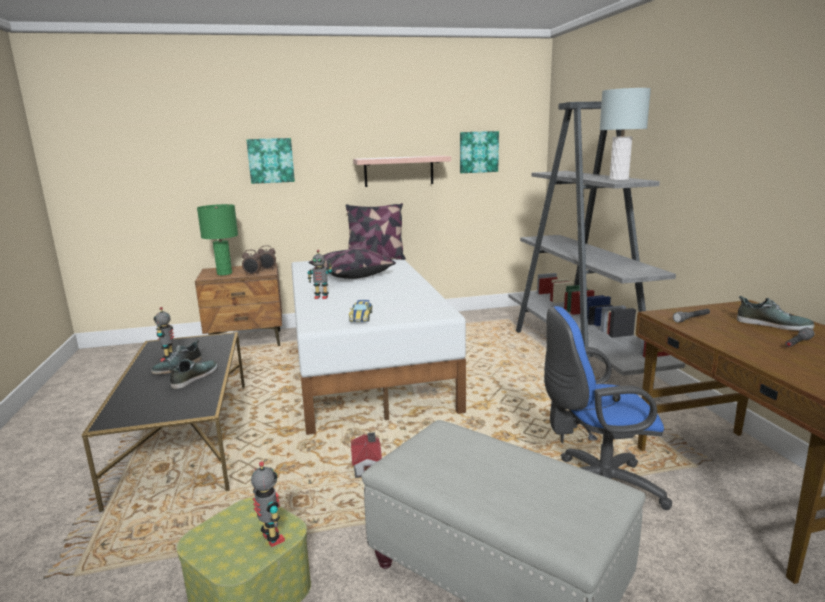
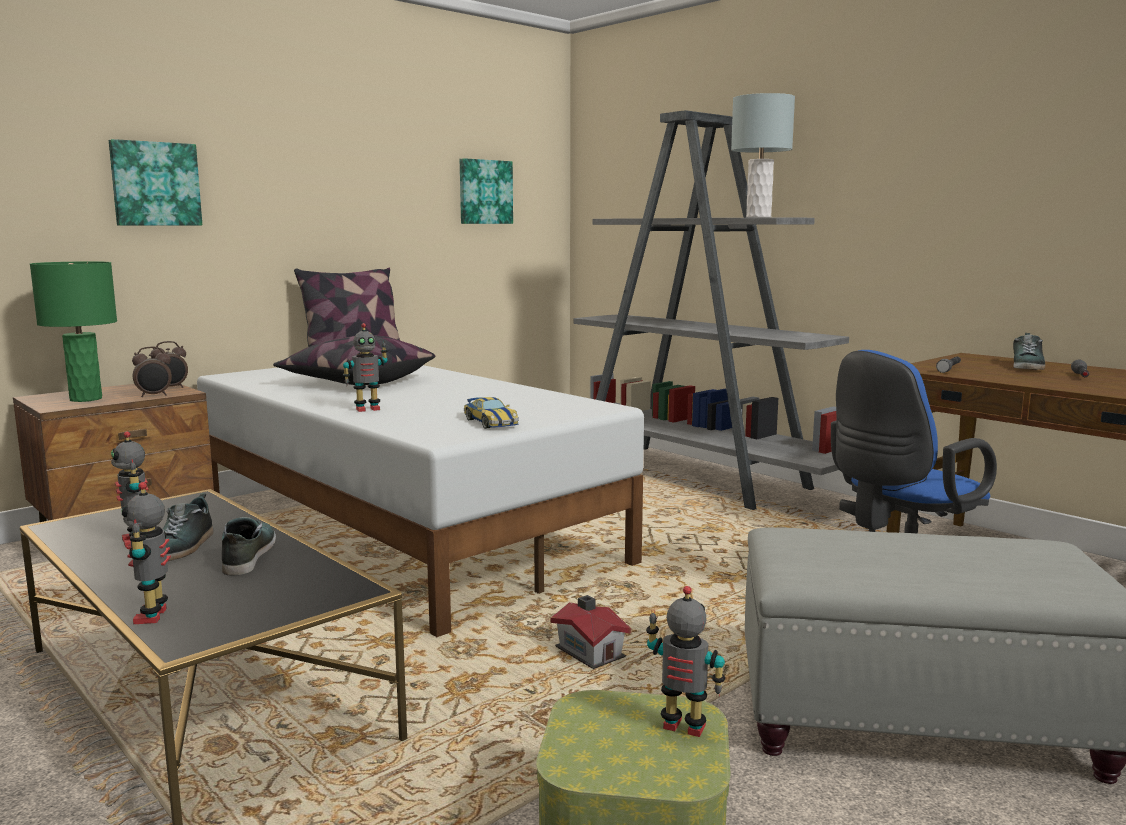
camera: 30 degrees left, 5 degrees down
(117, 404) = (154, 616): none -> toy robot
(399, 171) = (373, 216): shelf -> none
(773, 324) = (1027, 366): shoe -> shoe turned 105 degrees clockwise

